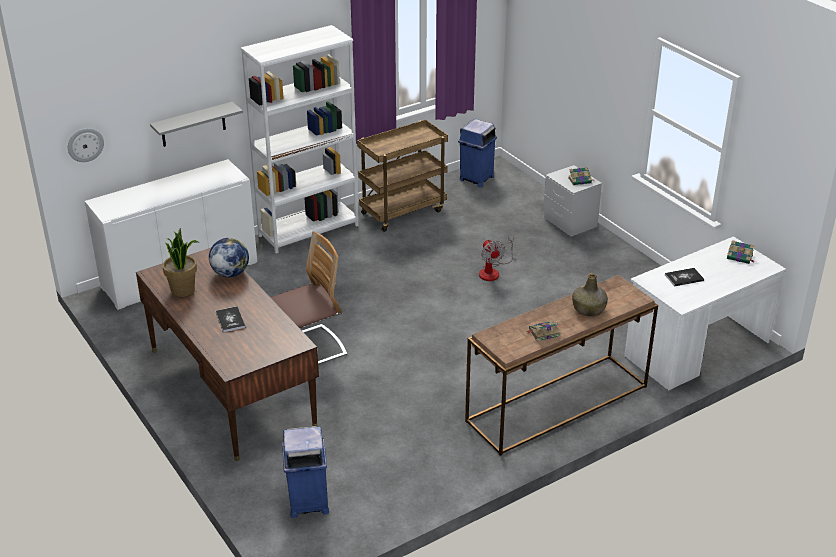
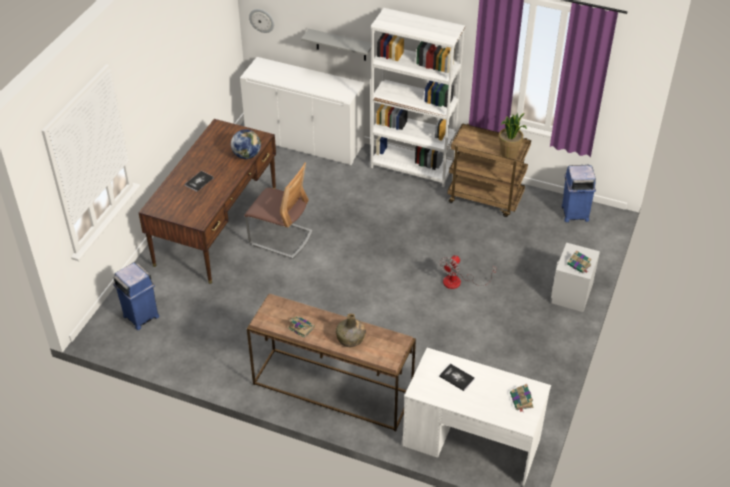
camera: 55 degrees right, 10 degrees up
(183, 290) = (212, 147): potted plant -> potted plant (509, 153)

